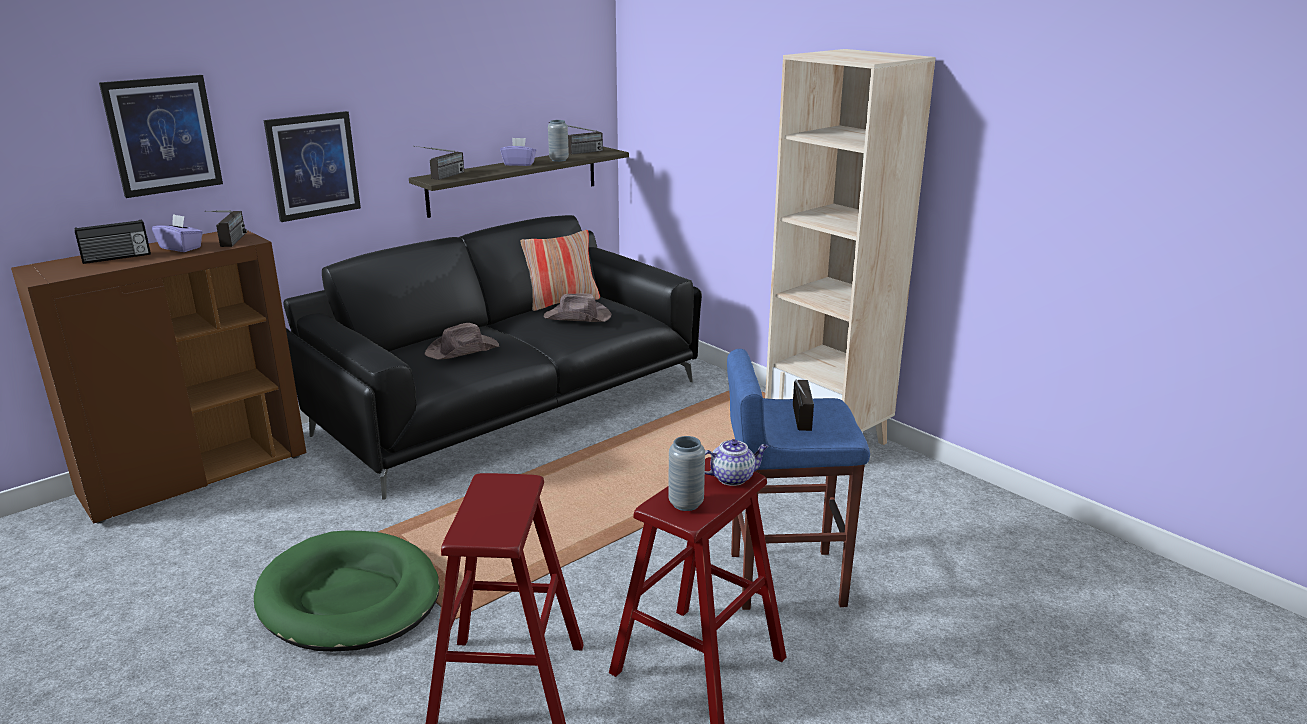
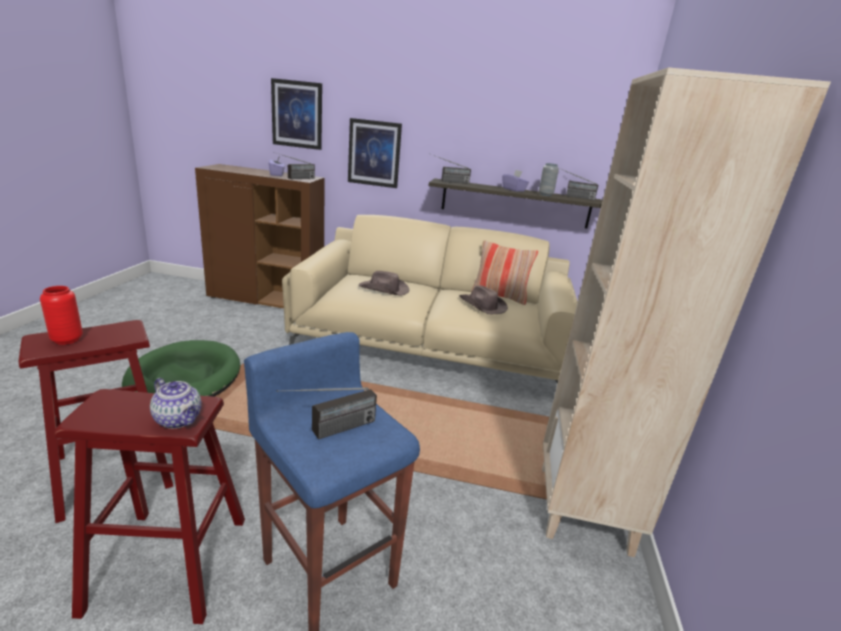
camera: 50 degrees right, 0 degrees up
(117, 258) = (249, 170): radio -> none
(490, 518) = (67, 340): none -> red vase
(509, 404) = (431, 346): black sofa -> beige sofa
(686, 504) = (114, 409): grey vase -> none

